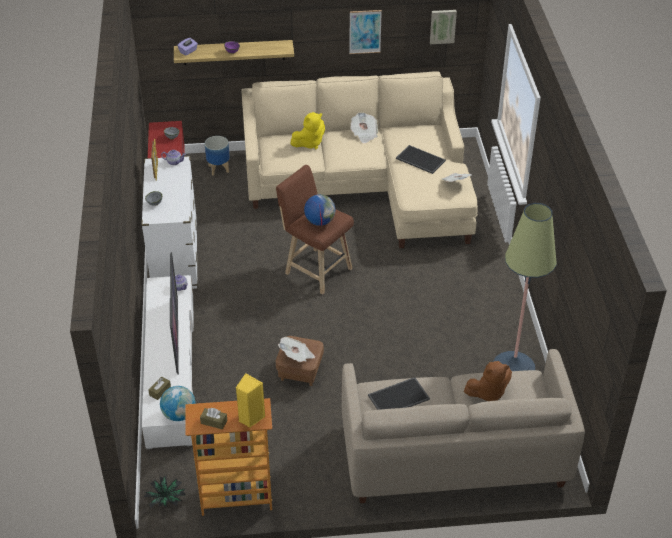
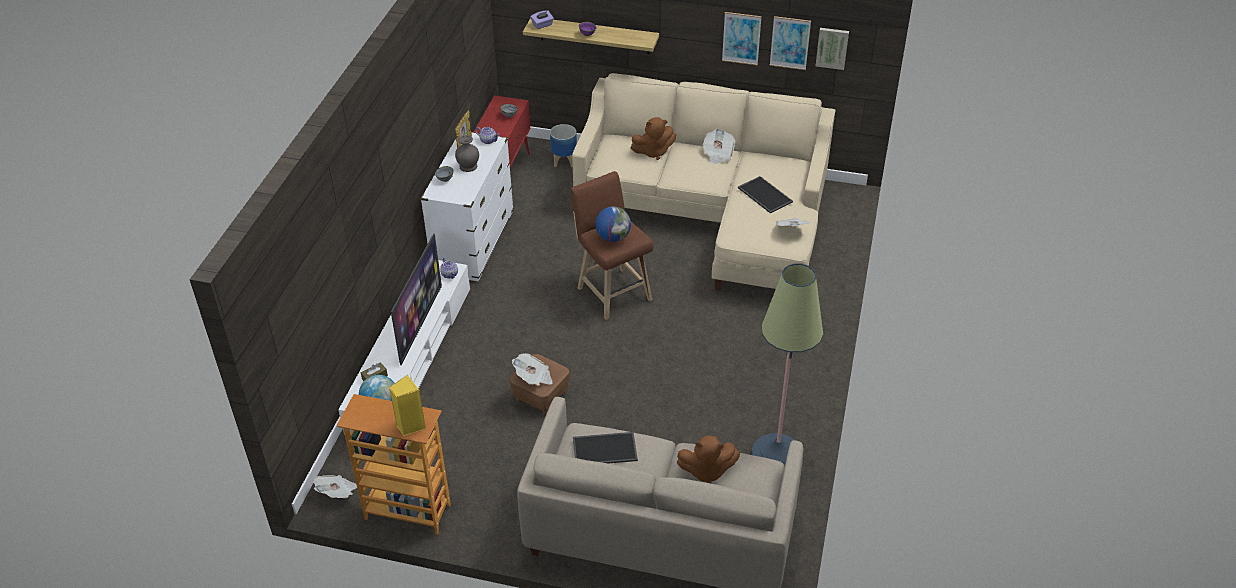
camera: 20 degrees right, 0 degrees up
(166, 500) = (337, 493): potted plant -> newspaper
(169, 188) = (469, 166): none -> grey vase
(214, 422) = (371, 420): brown tissue box -> none
(309, 143) = (653, 152): yellow plush toy -> brown plush toy
(407, 28) = (790, 43): none -> picture

